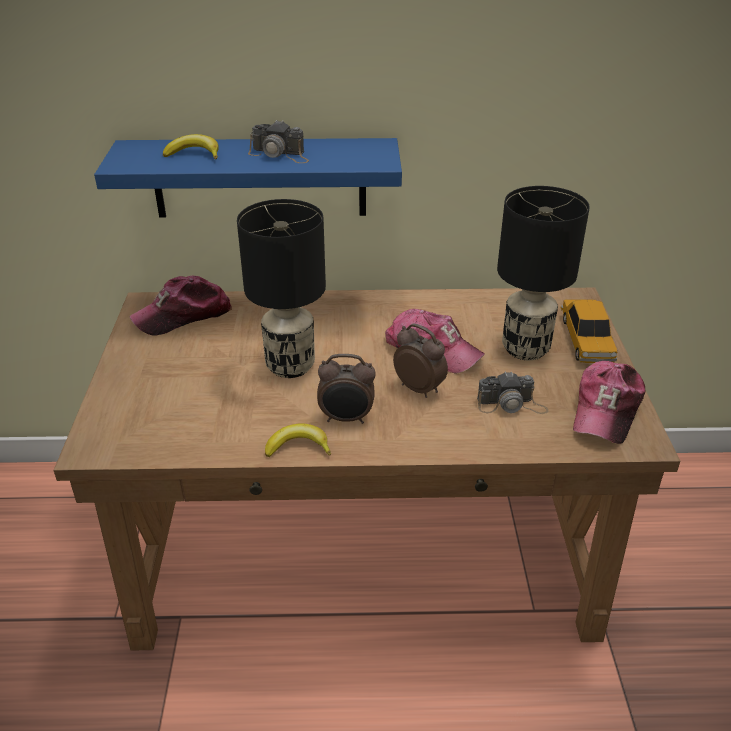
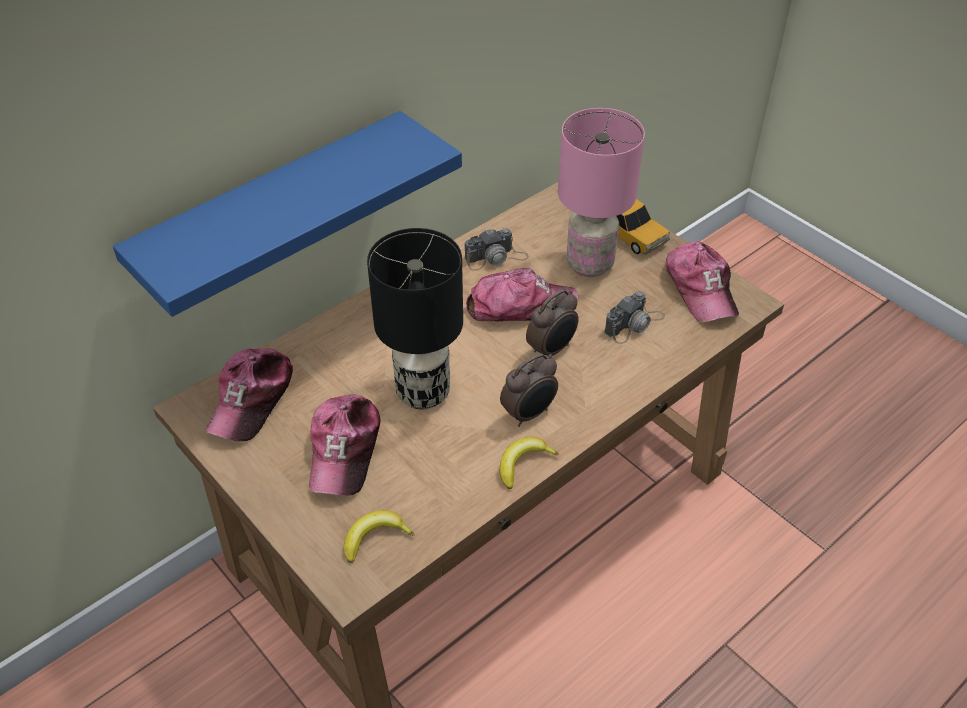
camera: 40 degrees left, 10 degrees up
(194, 154) = (236, 224): banana -> banana (374, 538)
(196, 371) = (345, 450): none -> cap
(280, 154) = (324, 184): camera -> camera (496, 258)
(419, 388) = (552, 350): alarm clock -> alarm clock turned 135 degrees clockwise
(525, 350) = (590, 265): black table lamp -> pink table lamp

